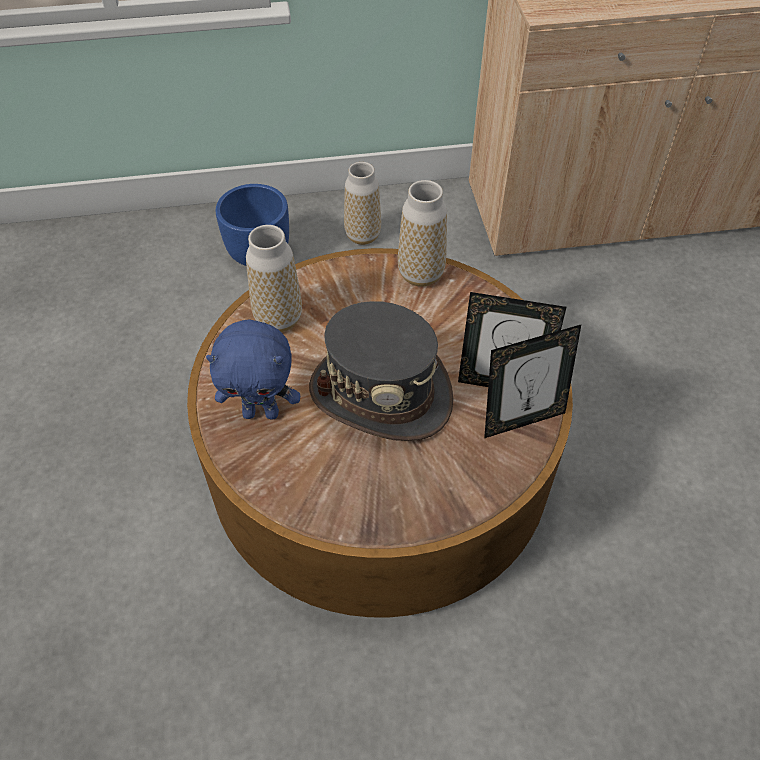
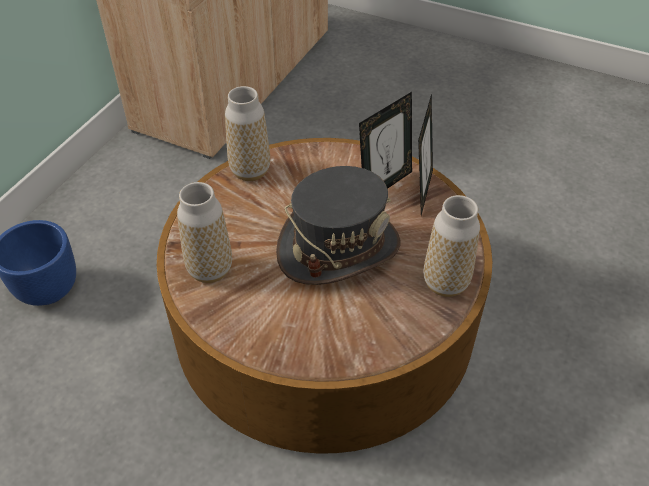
camera: 55 degrees left, 5 degrees down
(261, 412) = (293, 325): blue plush toy -> none
(362, 236) = (107, 215): vase -> vase (445, 283)

